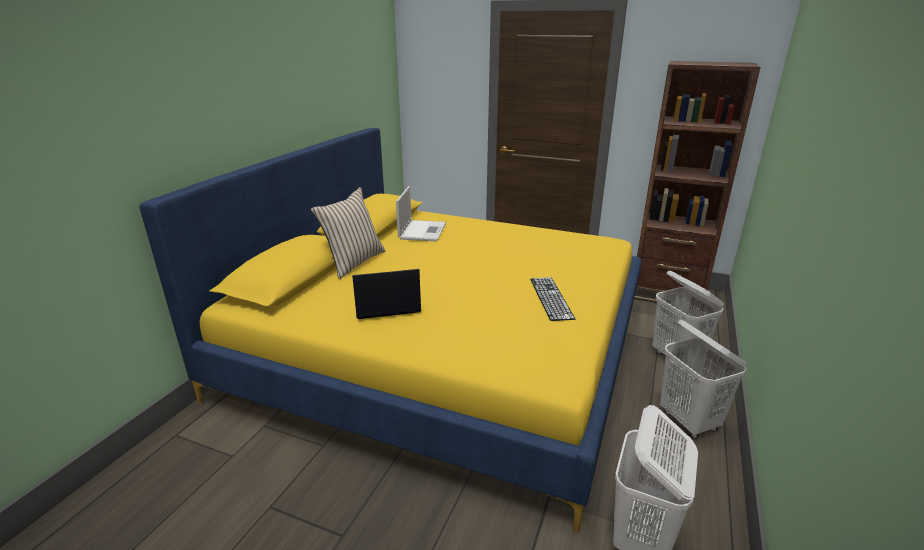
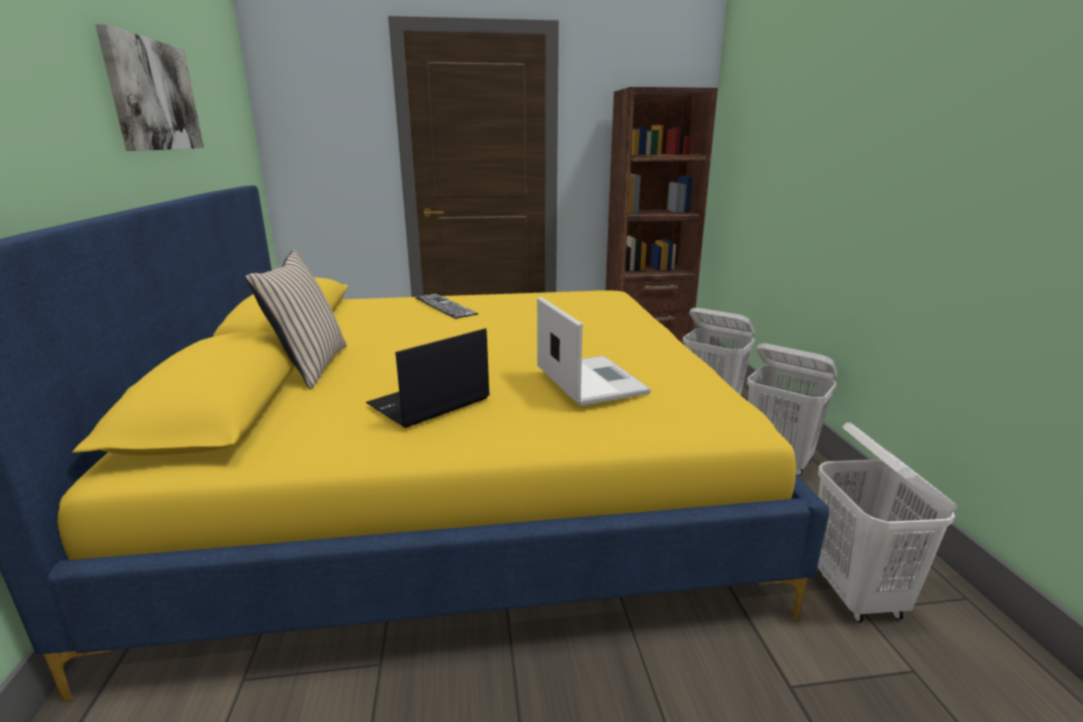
camera: 30 degrees left, 5 degrees down
(309, 82) = (153, 95): none -> picture
(422, 231) = (376, 316): laptop -> laptop (589, 380)
(550, 298) = (624, 349): keyboard -> keyboard (445, 306)

